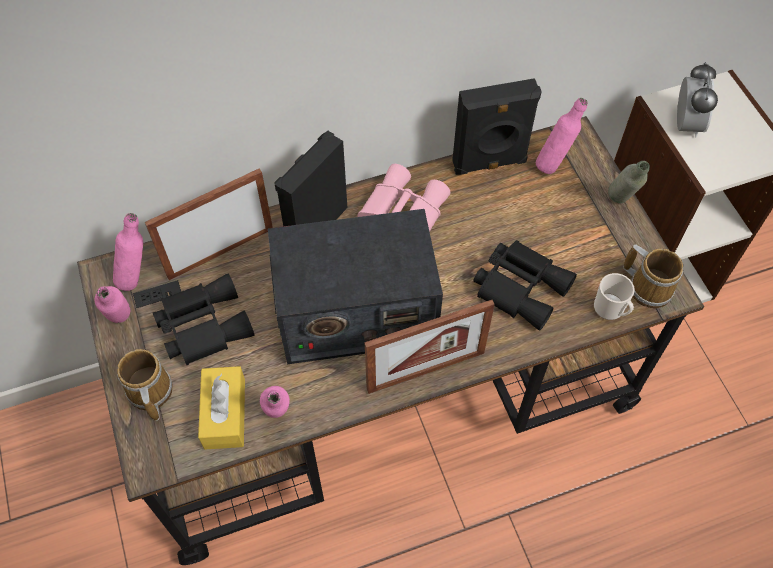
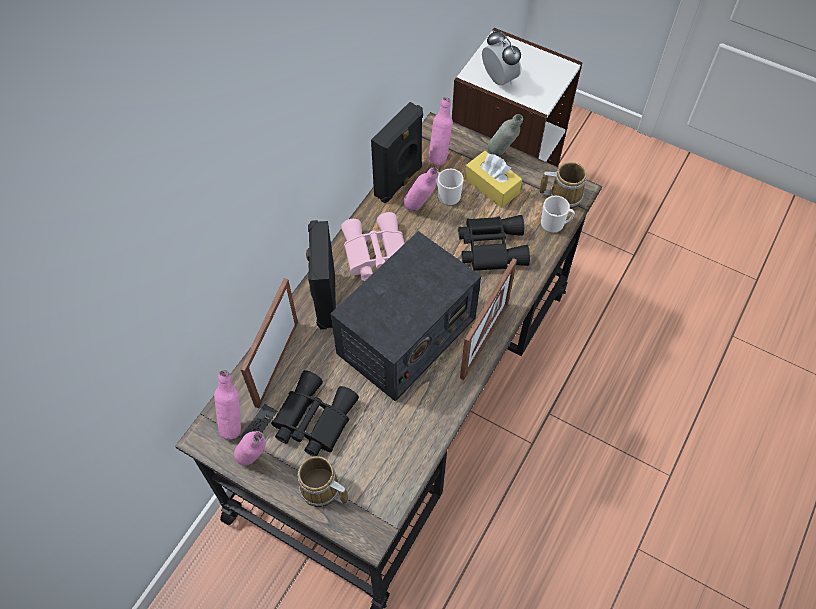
camera: 40 degrees left, 0 degrees up
(225, 413) = (386, 463): yellow tissue box -> yellow tissue box (492, 186)
(279, 419) = (424, 438): pink bottle -> pink bottle (420, 209)
(524, 206) = (446, 195): none -> mug

